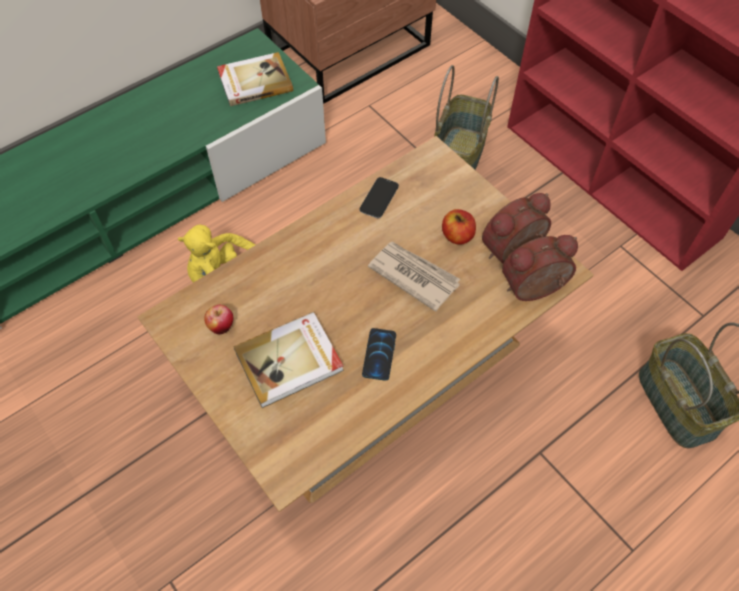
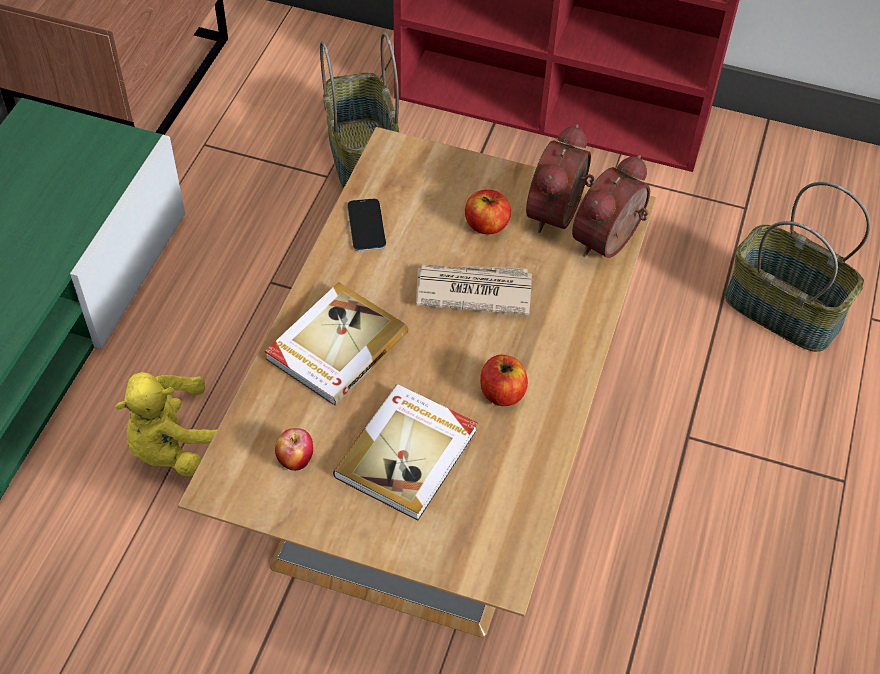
camera: 35 degrees left, 5 degrees down
(254, 81) = (73, 166): book -> book (335, 346)
(379, 354) = (502, 393): phone -> apple

